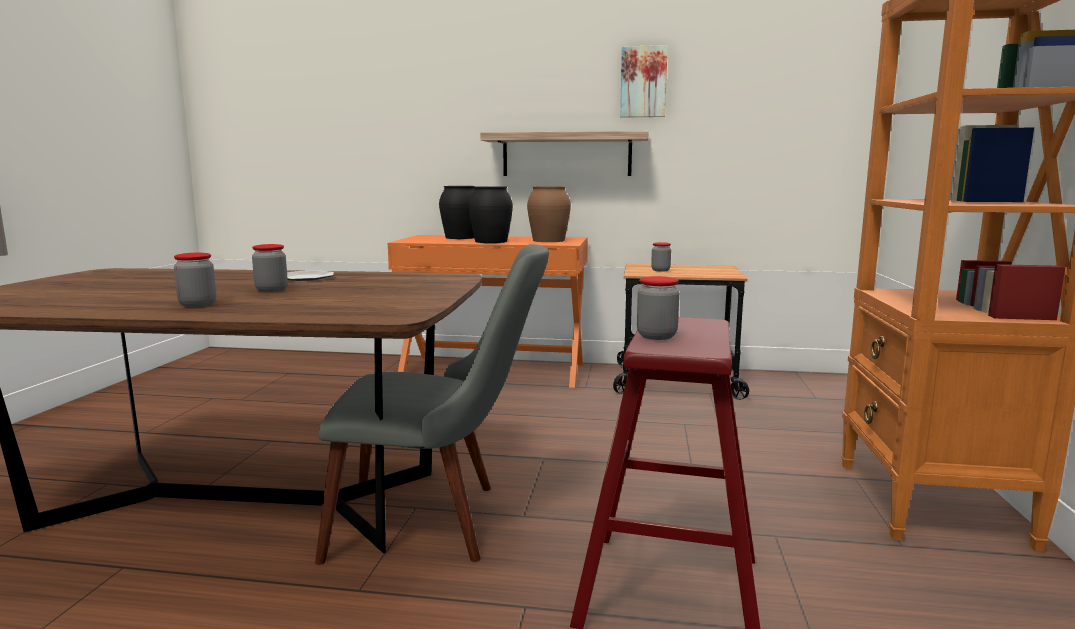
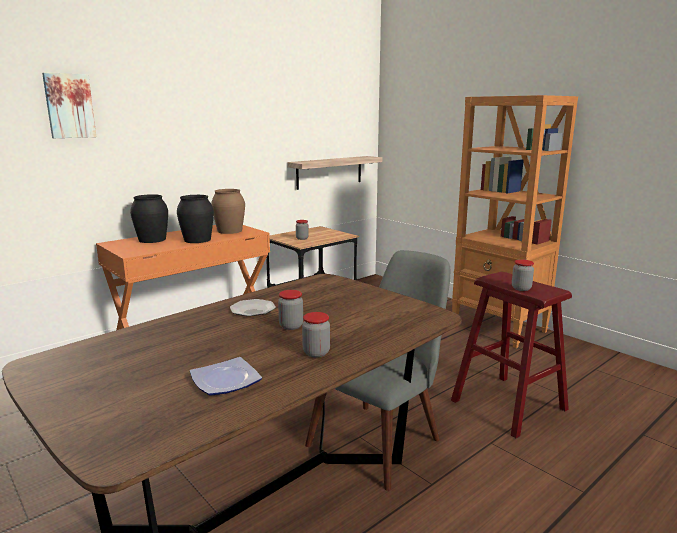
camera: 50 degrees left, 5 degrees up
(95, 299) = (225, 381): none -> plate
(566, 155) = (214, 162): shelf -> shelf (329, 172)
(643, 82) = (260, 107): picture -> picture (69, 106)

